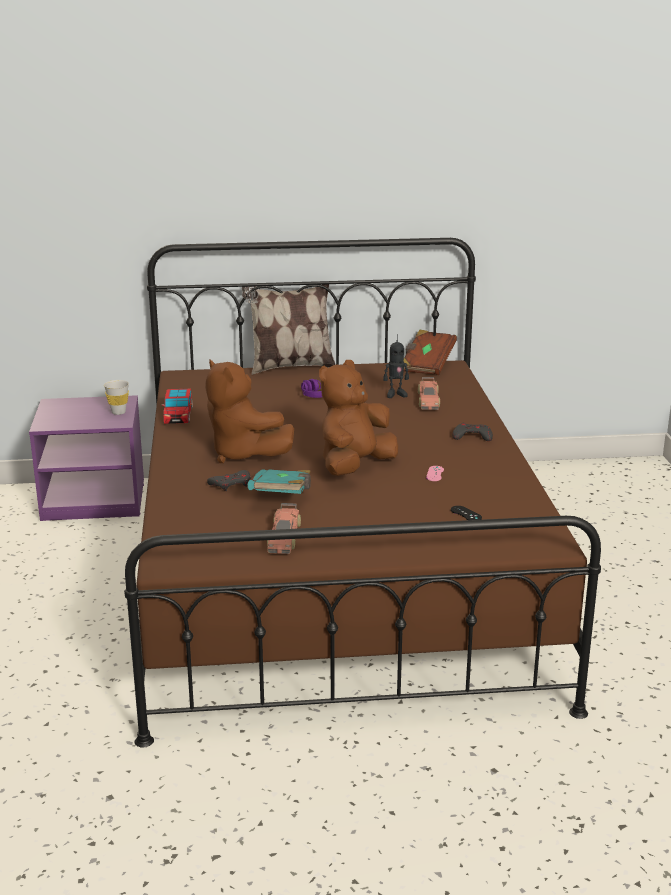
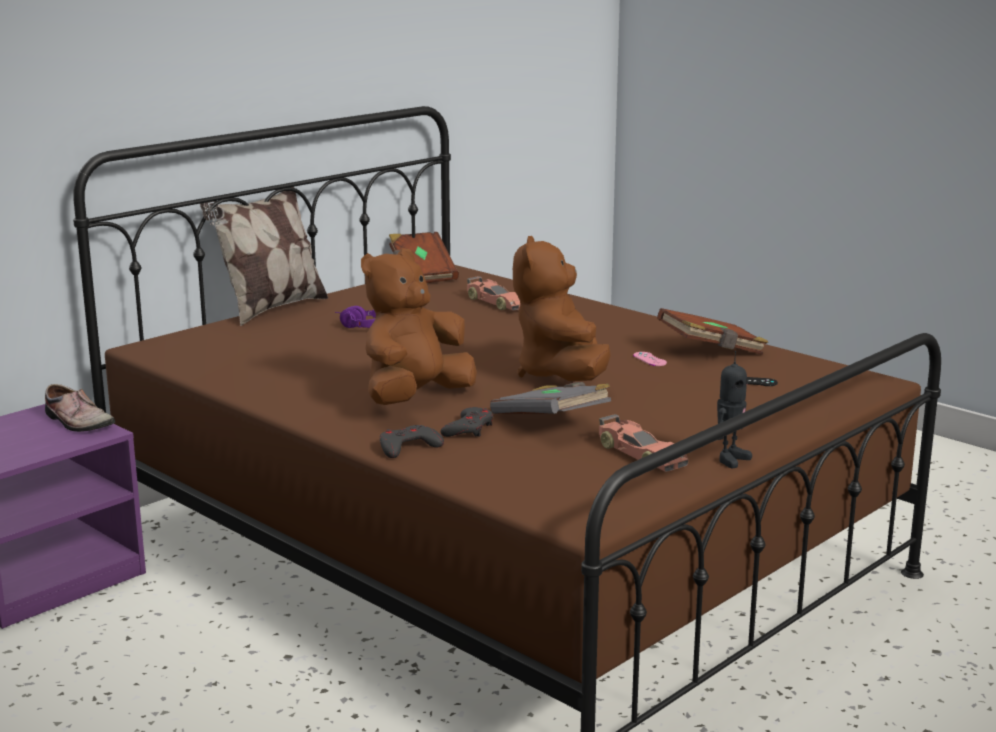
camera: 40 degrees left, 5 degrees down
(118, 412) = (76, 422): white cup -> shoe
(178, 415) = (242, 385): toy car -> none
(243, 454) = (415, 399): brown plush toy -> brown plush toy turned 120 degrees clockwise
(282, 496) = (551, 422): turquoise book -> grey book
(396, 394) = (451, 306): toy robot -> toy robot (730, 459)
(472, 436) = (609, 321): grey game controller -> grey game controller (408, 447)
(489, 481) = (711, 351): none -> brown book

